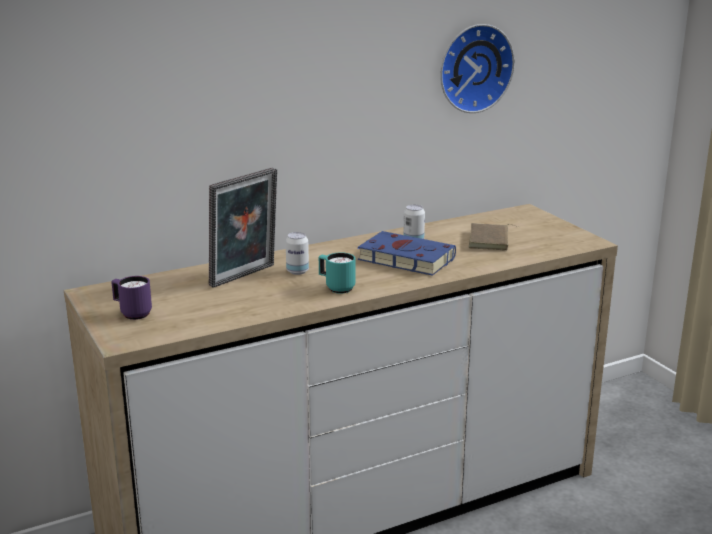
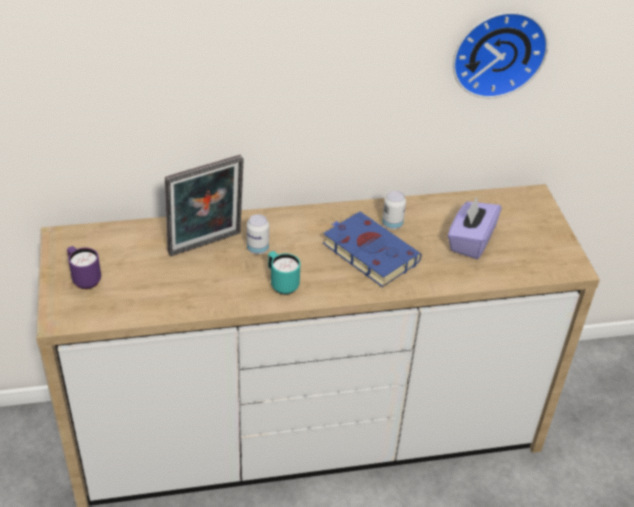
camera: 15 degrees right, 20 degrees up
(490, 240) = (470, 241): brown book -> purple tissue box

